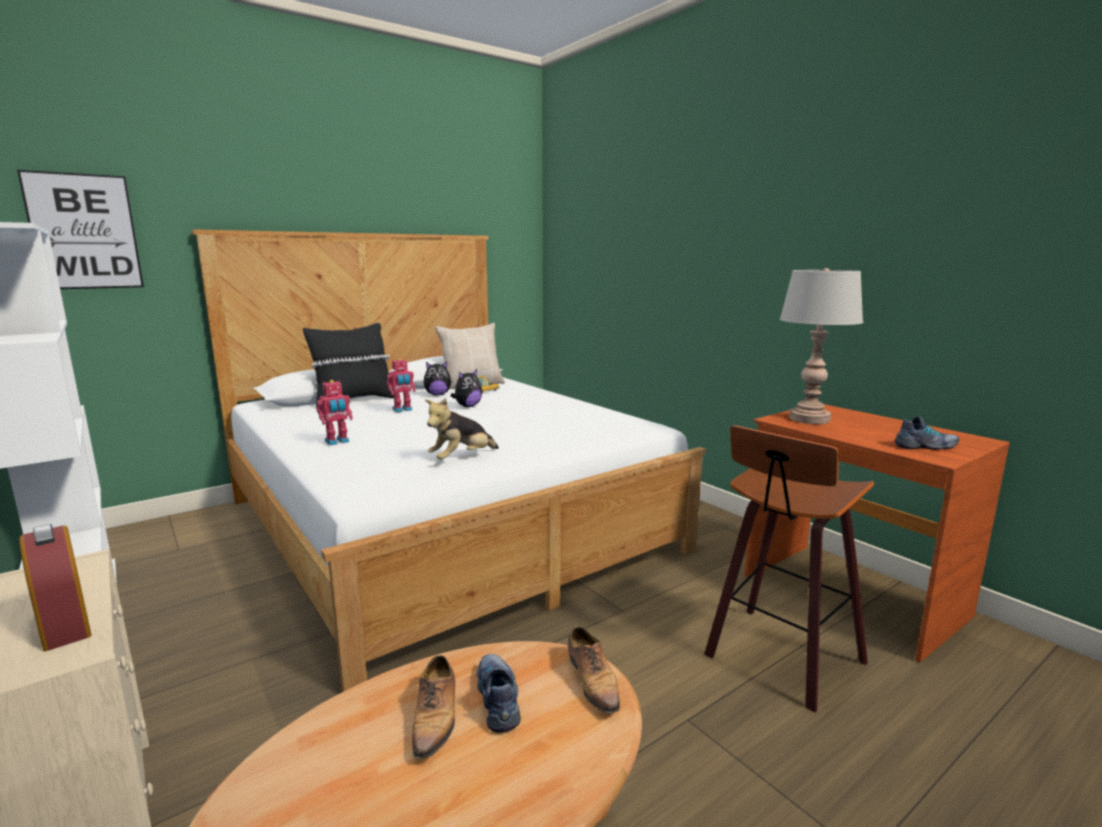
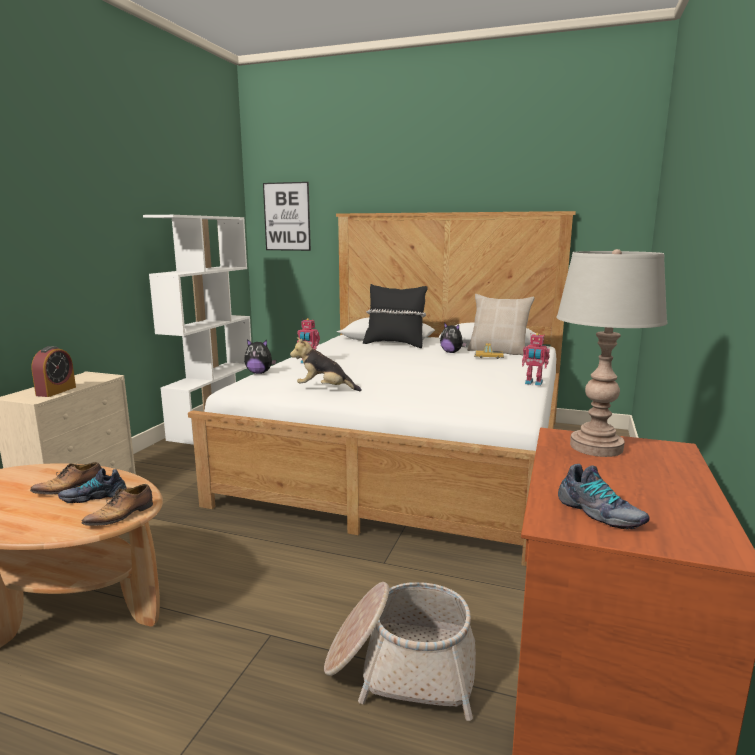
camera: 55 degrees right, 0 degrees up
(403, 410) = (396, 355): toy robot -> toy robot (533, 383)
(467, 406) = (440, 364): plush toy -> plush toy (259, 373)
(499, 698) = (94, 496): shoe -> shoe turned 150 degrees counterclockwise
(779, 659) = (401, 667): stool -> basket

